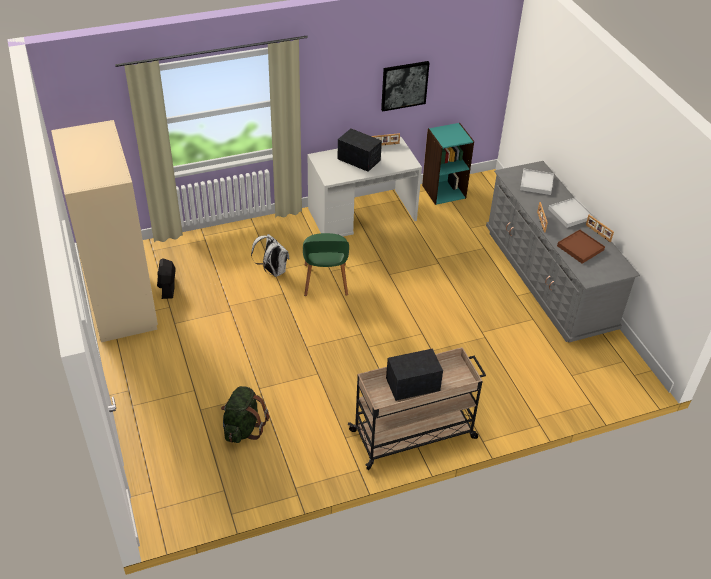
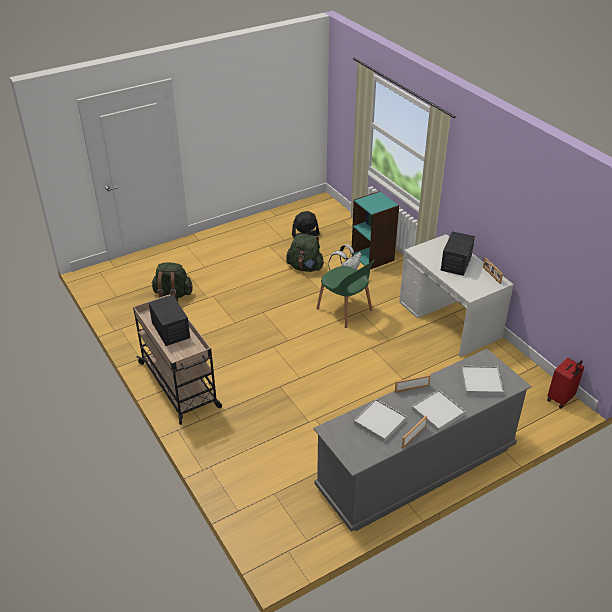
camera: 80 degrees right, 5 degrees down
(122, 301) = (283, 219): beige wardrobe -> none
(235, 298) = (305, 267): none -> green backpack
(325, 281) = (345, 310): green chair -> green chair turned 120 degrees counterclockwise
(404, 85) = (525, 232): picture -> none
(443, 191) = (521, 371): turquoise bookcase -> turquoise bookcase (373, 257)
(480, 180) = (561, 399): none -> red suitcase
(580, 248) = (380, 422): brown tray -> white tray

